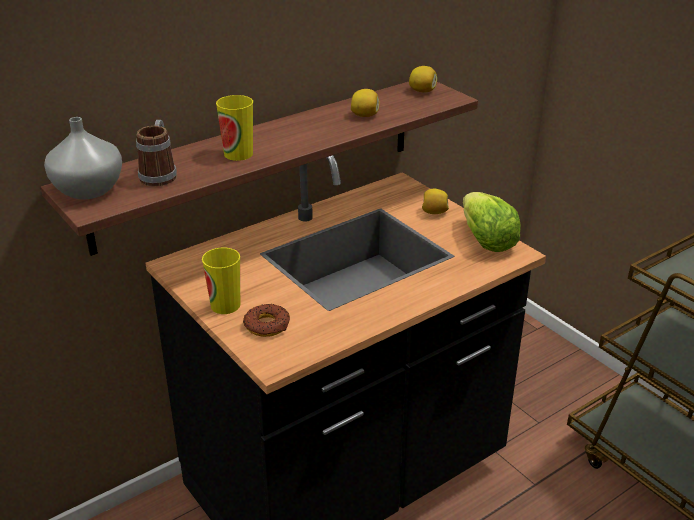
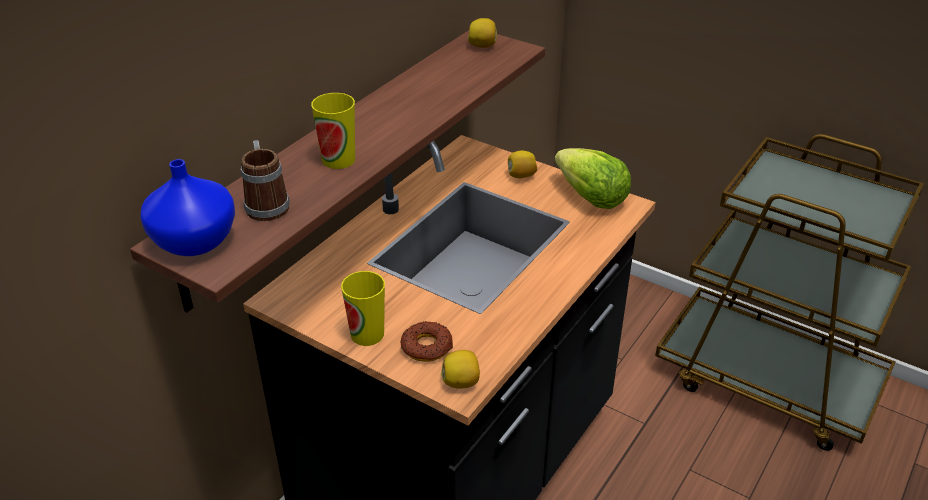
camera: 20 degrees left, 5 degrees up
(87, 189) = (193, 241): grey vase -> blue vase
(365, 115) = (443, 86): lemon -> lemon (461, 382)

